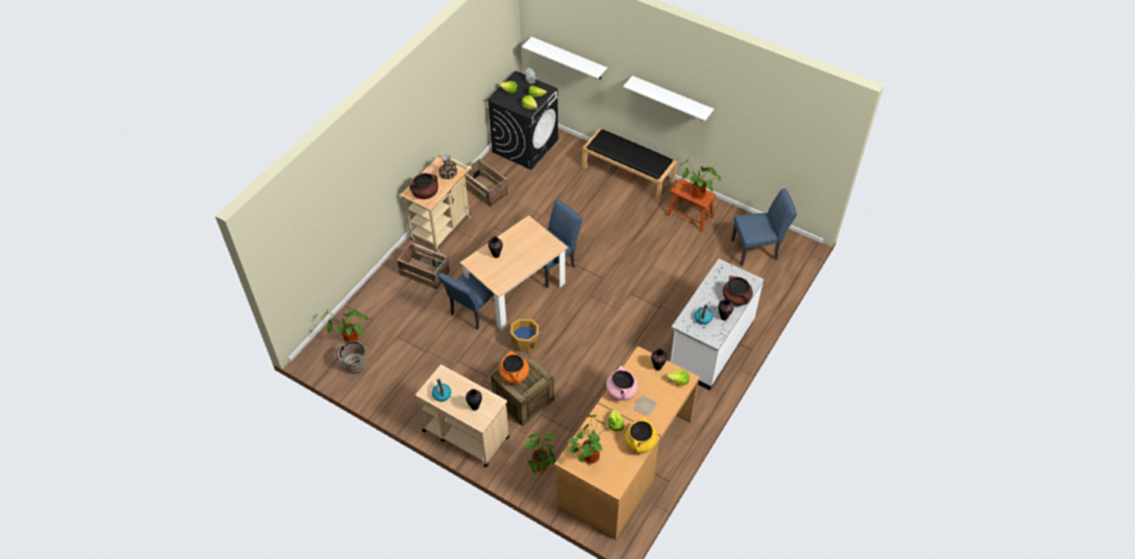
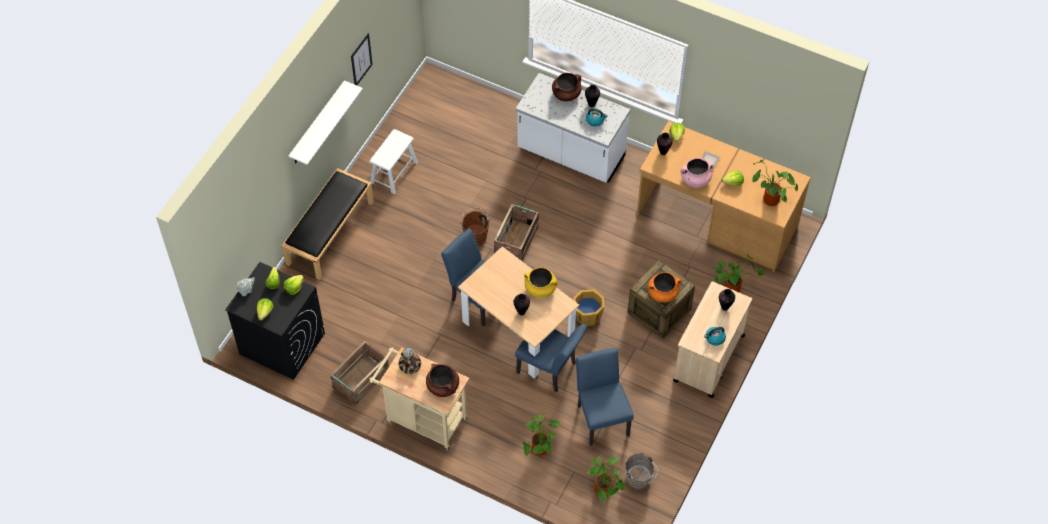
camera: 95 degrees left, 5 degrees up
(425, 273) = (499, 427): crate -> crate (517, 240)
(568, 58) = (241, 229): white shelf -> none
(619, 268) = (475, 235): none -> brown bucket
(640, 443) = (749, 163): yellow cooking pot -> yellow cooking pot (540, 288)
(690, 215) = (394, 172): brown stool -> white stool
(696, 195) = (395, 146): potted plant -> potted plant (540, 450)
(740, 122) = (361, 60): none -> picture
(758, 249) = (440, 113): blue chair -> blue chair (601, 416)

